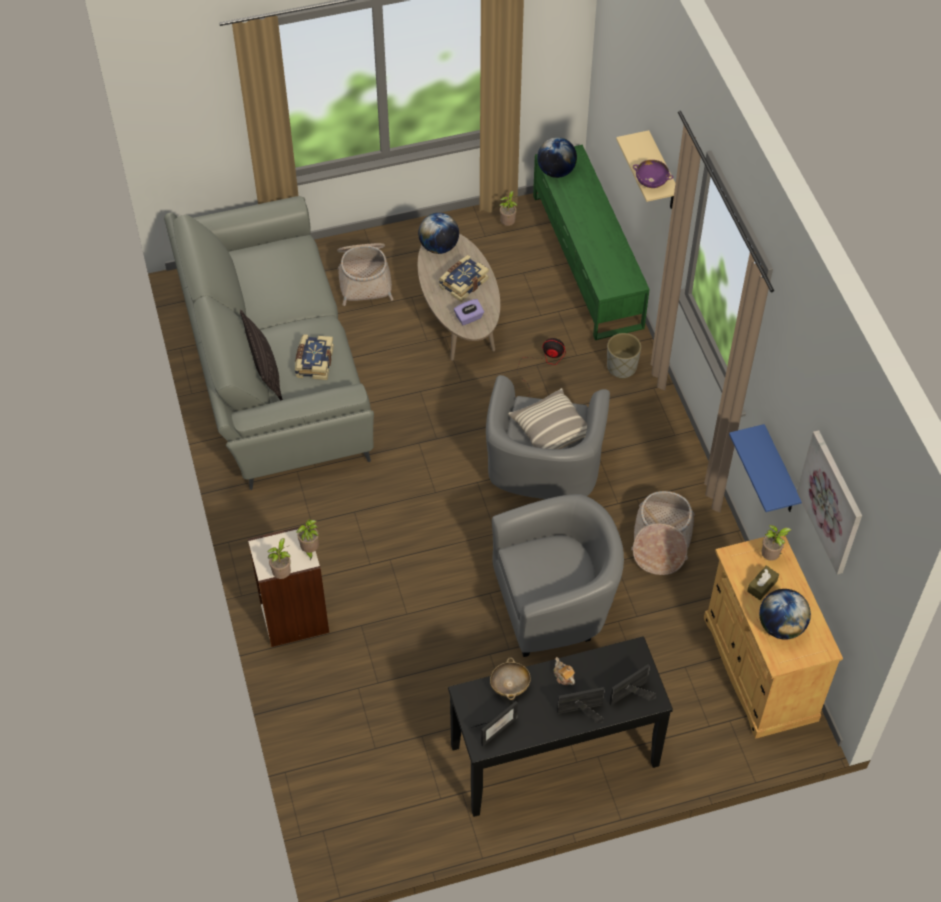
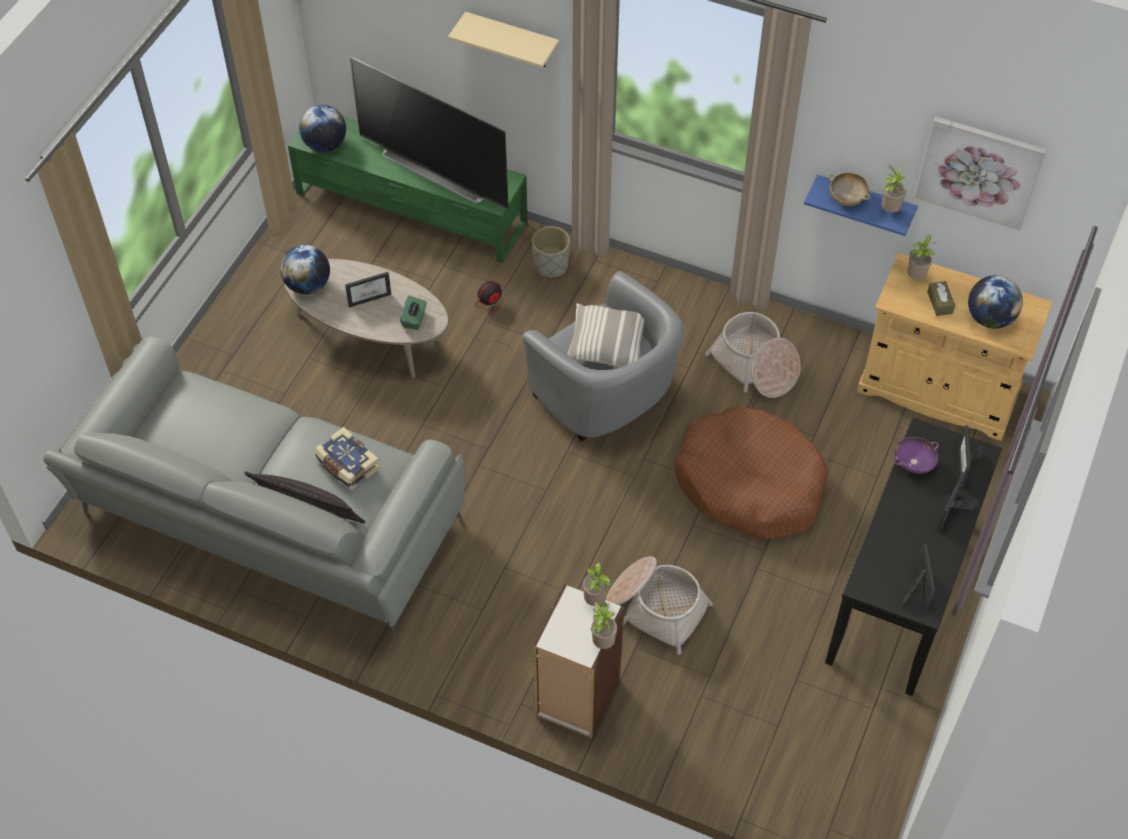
camera: 50 degrees left, 0 degrees up
(364, 277) = (245, 377): basket -> basket (656, 607)
(463, 283) = (369, 296): book -> picture frame
(469, 318) = (414, 319): purple tissue box -> green tissue box
(508, 224) = (307, 232): potted plant -> potted plant (889, 210)
(510, 685) = (881, 546): beige bowl -> beige bowl (847, 198)
(555, 604) = (749, 484): grey armchair -> brown dog bed
(563, 677) = (905, 501): teapot -> none
(600, 240) = (437, 169): none -> television
(651, 181) = (526, 48): purple bowl -> purple bowl (913, 463)

